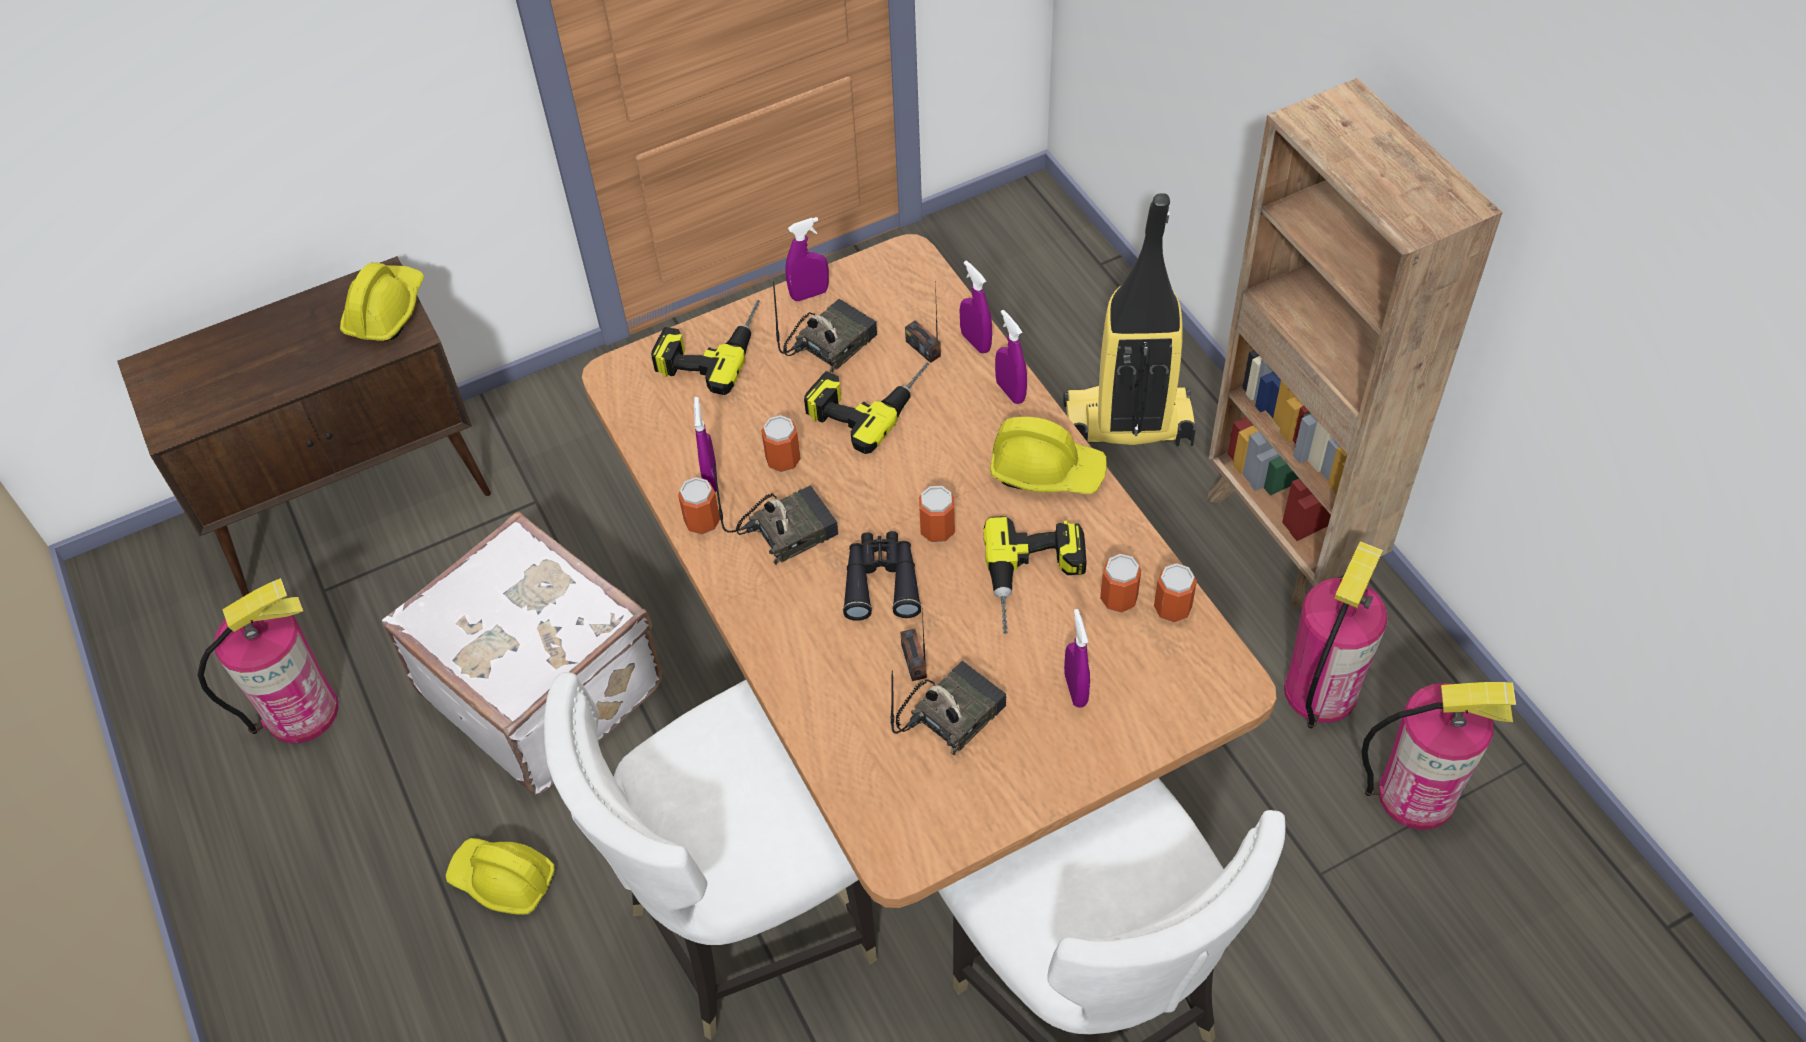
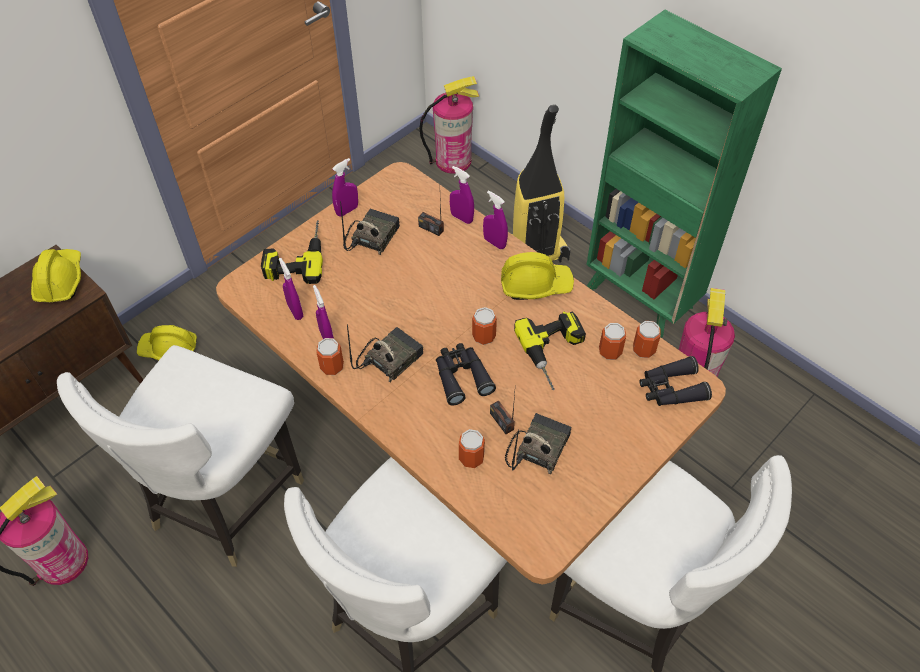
camera: 20 degrees left, 0 degrees up
(503, 880) = (239, 634): yellow hard hat -> yellow hard hat (169, 349)
(544, 685) = (224, 500): white suitcase -> white chair
(783, 460) = (370, 316): can -> can (471, 458)
(867, 399) = (408, 266): power drill -> none
(1075, 689) = (607, 413): purple spray bottle -> purple spray bottle (295, 311)
(1188, 678) = (670, 389): none -> black binoculars
(1290, 535) = (641, 298): brown bookcase -> green bookcase
(1416, 794) = (765, 427): fire extinguisher -> fire extinguisher (453, 161)

